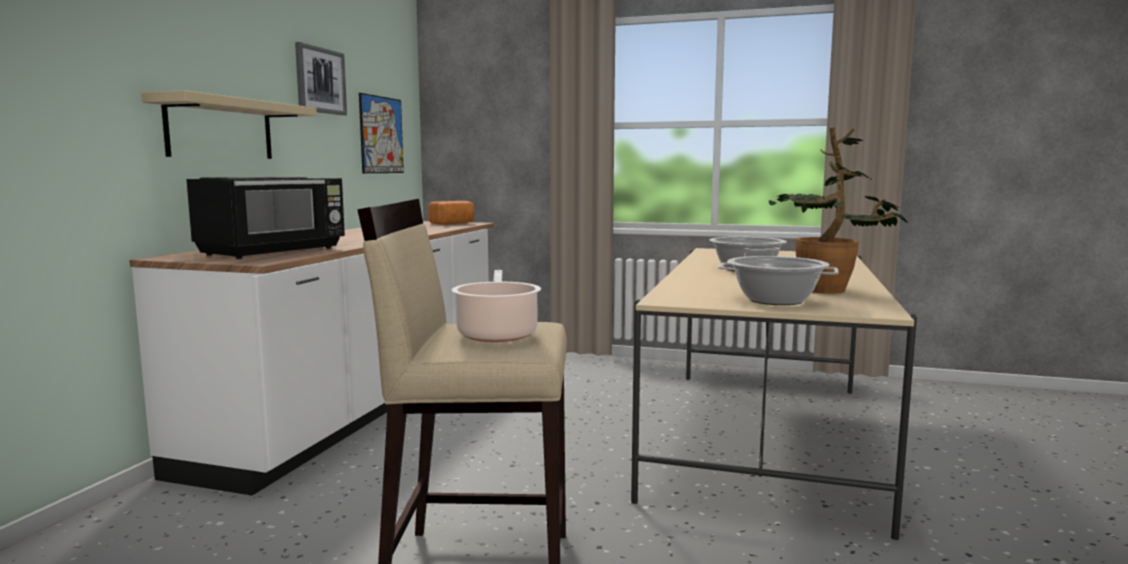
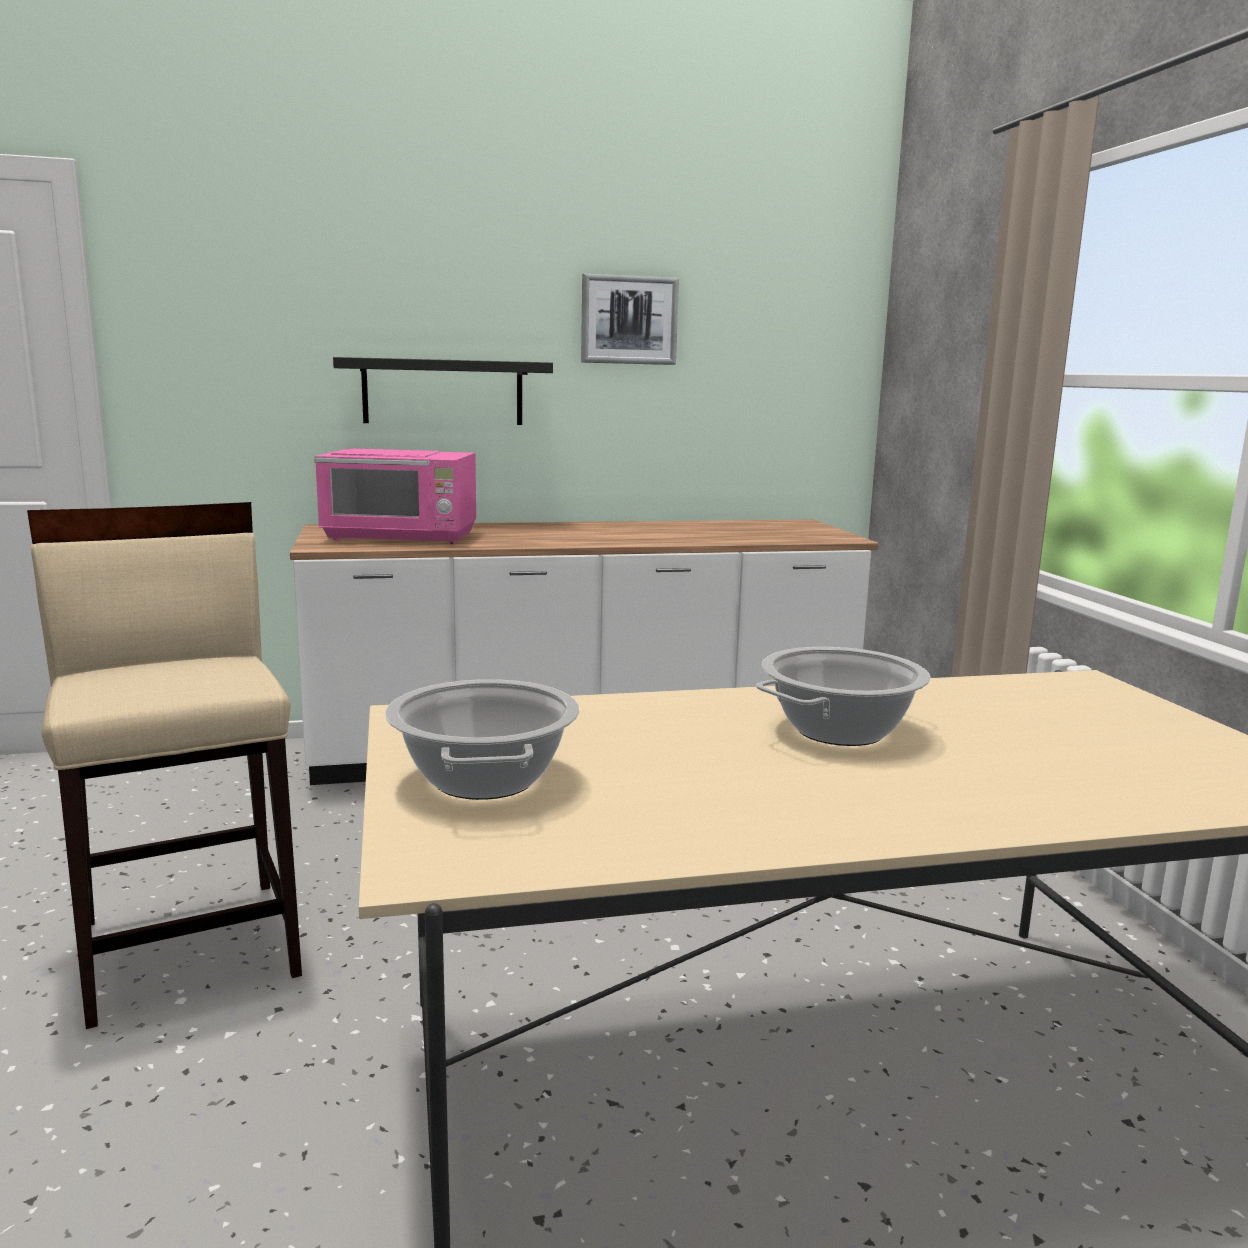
camera: 60 degrees right, 5 degrees up
(220, 129) = (443, 392): beige shelf -> black shelf
(274, 251) = (402, 537): black microwave -> pink microwave
(381, 135) = (765, 389): picture -> none
(453, 223) = (814, 534): bread -> none
(497, 333) = (152, 678): cooking pot -> none
(830, 292) = (639, 815): potted plant -> none

